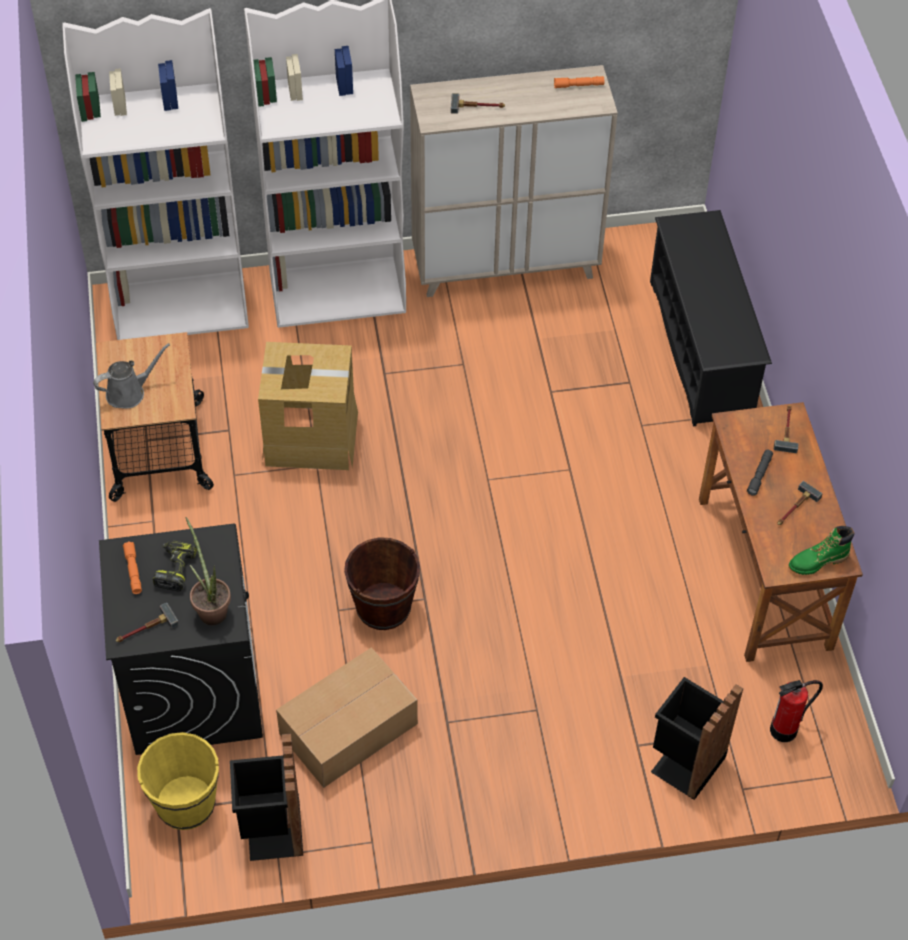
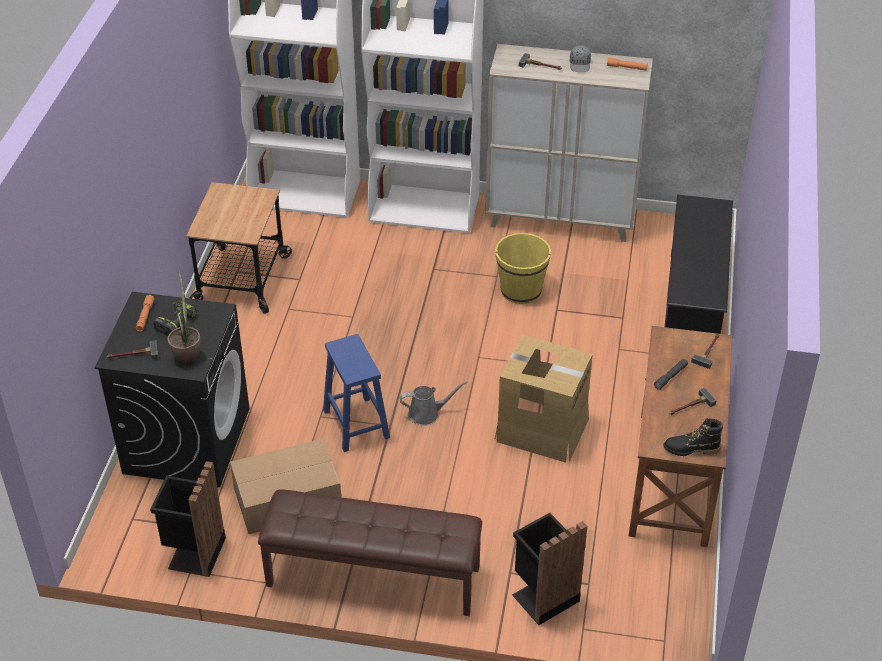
camera: 20 degrees right, 10 degrees down
(129, 392) = (218, 217): grey watering can -> grey watering can (427, 414)
(185, 803) = (141, 516): yellow bucket -> yellow bucket (521, 290)
(310, 437) = (357, 297): cardboard box -> cardboard box (541, 429)
(383, 607) = (355, 423): brown bucket -> blue stool
(489, 798) = (372, 577): none -> brown bench
(522, 93) = (580, 64): none -> grey cap
(784, 730) = (638, 595): fire extinguisher -> none
(818, 561) = (691, 449): green boot -> black boot

